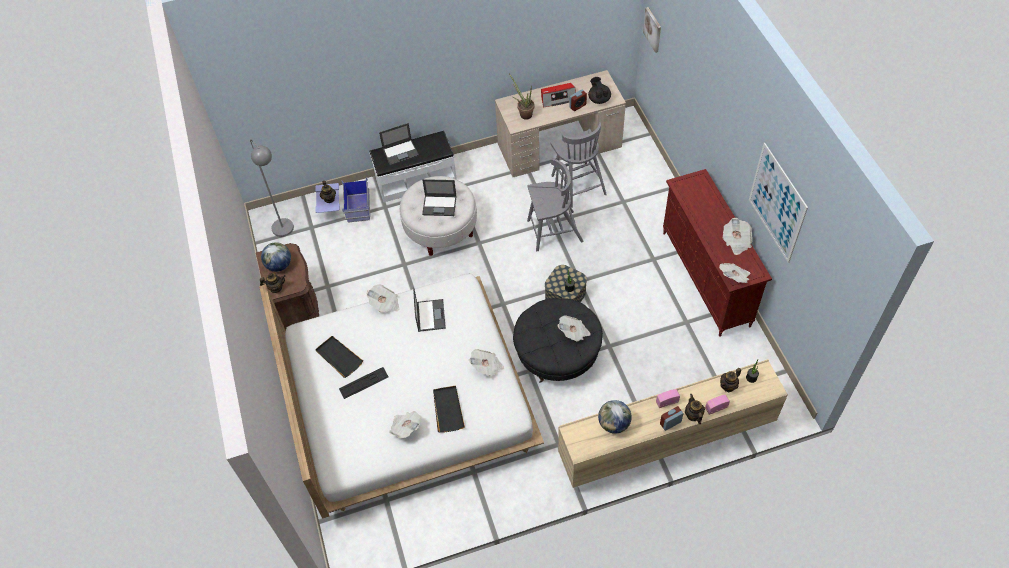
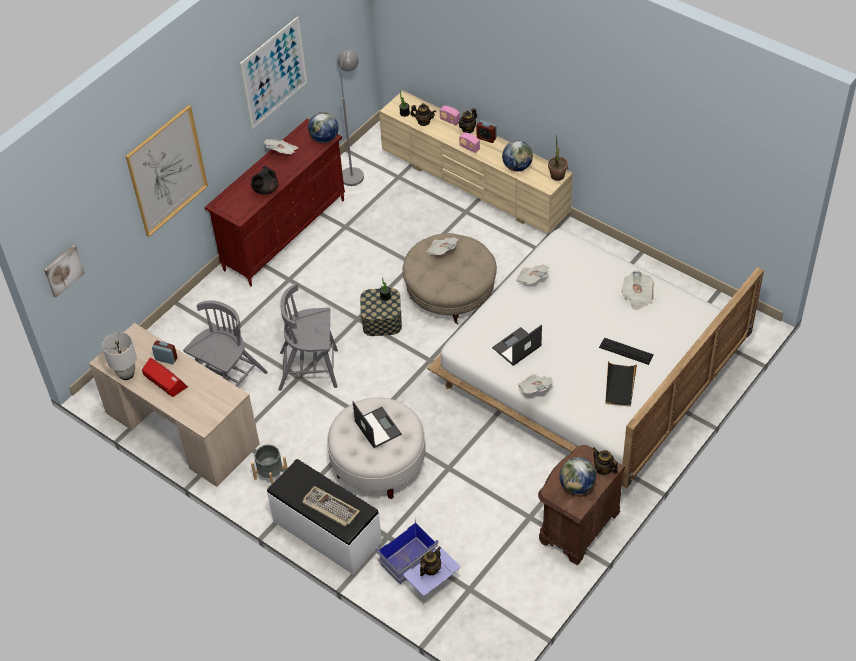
camera: 125 degrees left, 5 degrees down
(286, 232) = (496, 609): grey floor lamp -> grey floor lamp (354, 172)
(401, 152) = (329, 508): laptop -> keyboard
(448, 409) = (595, 280): black tray -> none
(482, 172) = (271, 475): none -> grey planter
(524, 114) = (210, 398): potted plant -> potted plant (557, 178)
(553, 231) = (310, 369): grey chair -> grey chair turned 45 degrees counterclockwise
(557, 353) = (450, 293): black ottoman -> beige ottoman
(581, 83) = (126, 374): none -> white table lamp
(599, 99) = (143, 346): black teapot -> black teapot (265, 190)
(706, 102) = (167, 171): none -> picture
(734, 277) = (324, 138): newspaper -> globe

